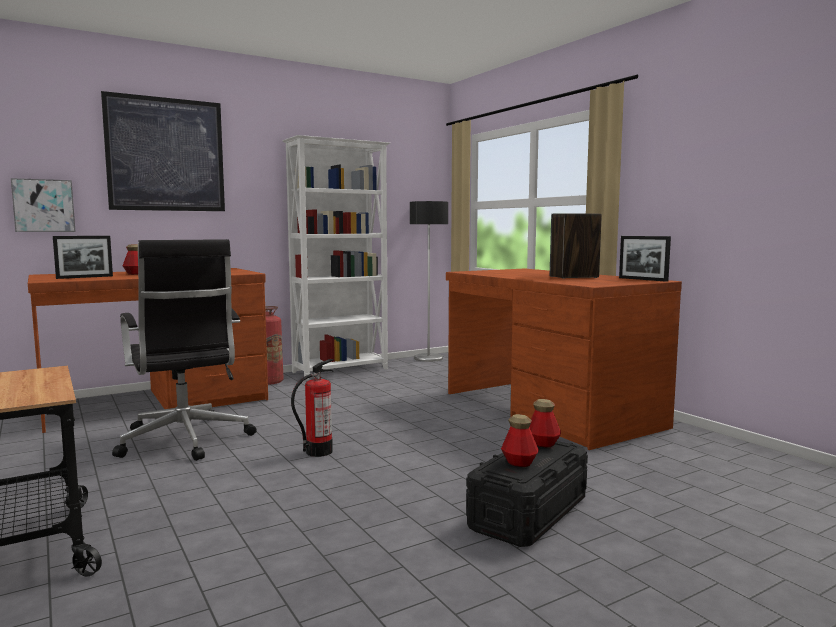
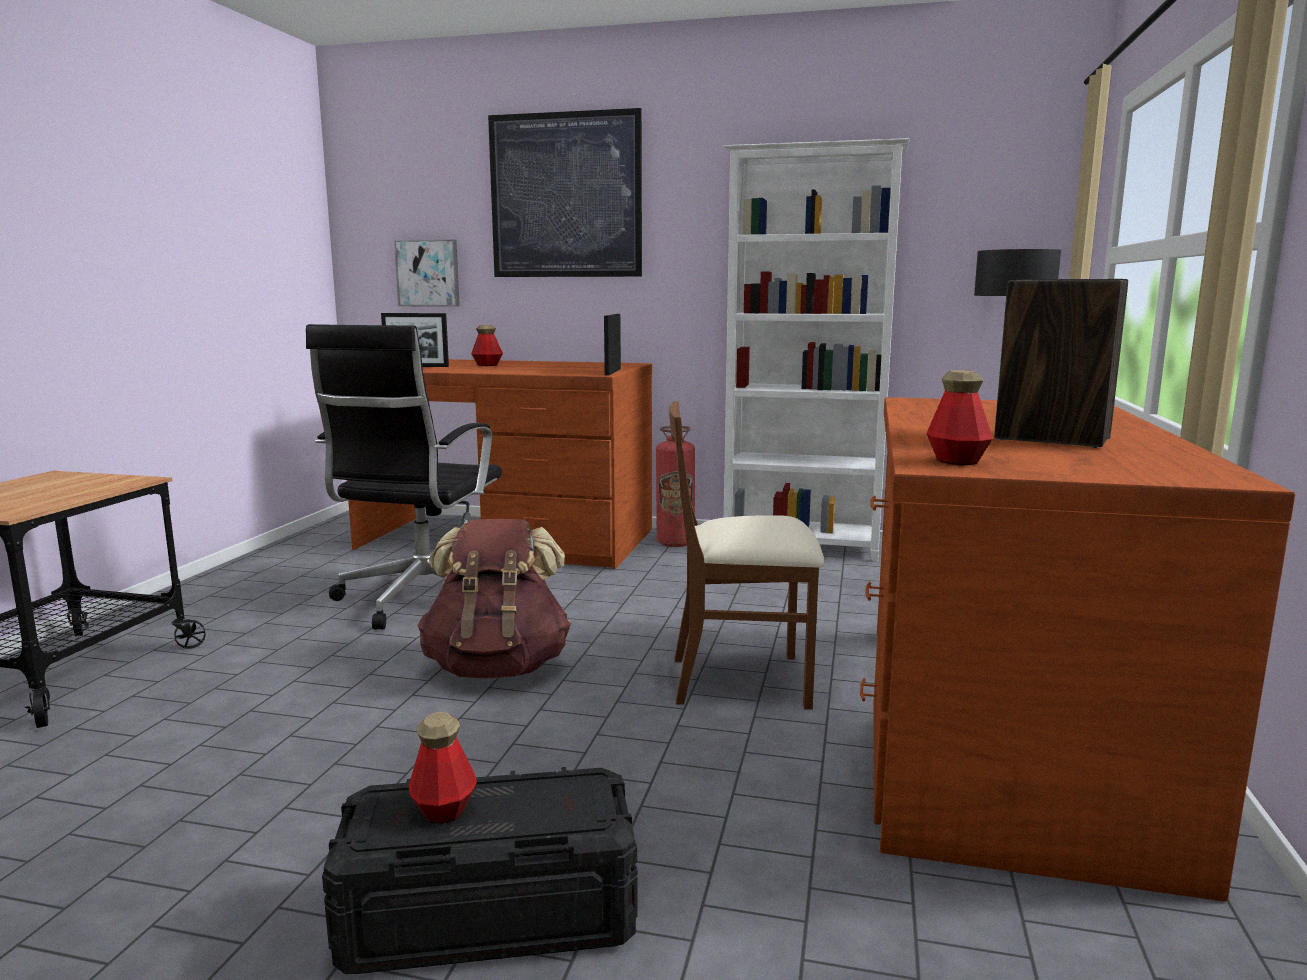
camera: 45 degrees right, 5 degrees up
(318, 452) = (497, 668): fire extinguisher -> brown backpack
(437, 422) = (741, 680): none -> brown chair
(543, 444) = (569, 793): bottle -> bottle (957, 461)
(642, 279) = (1191, 470): picture frame -> picture frame (613, 372)

